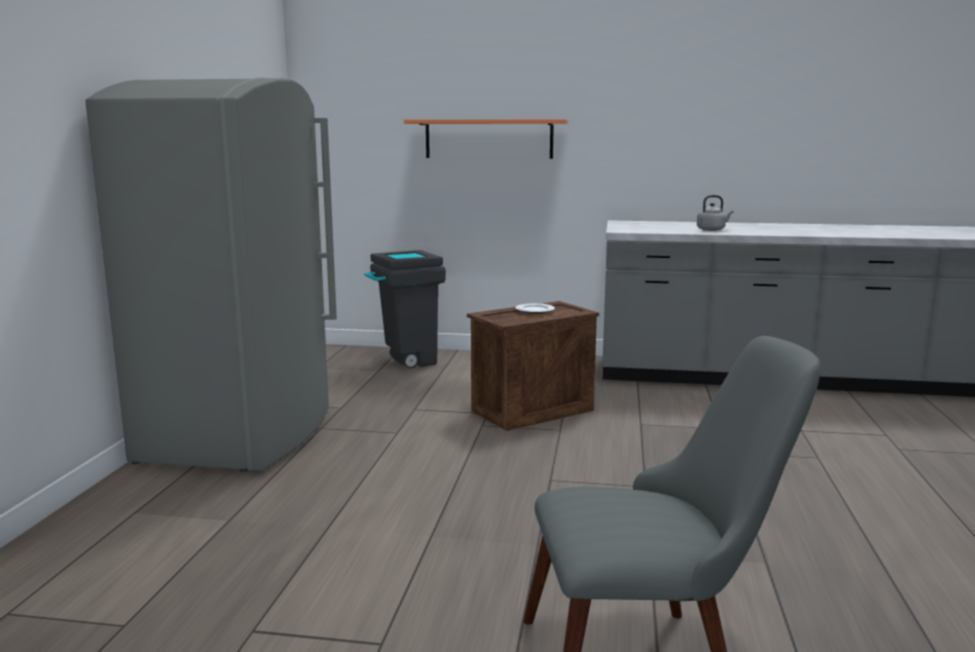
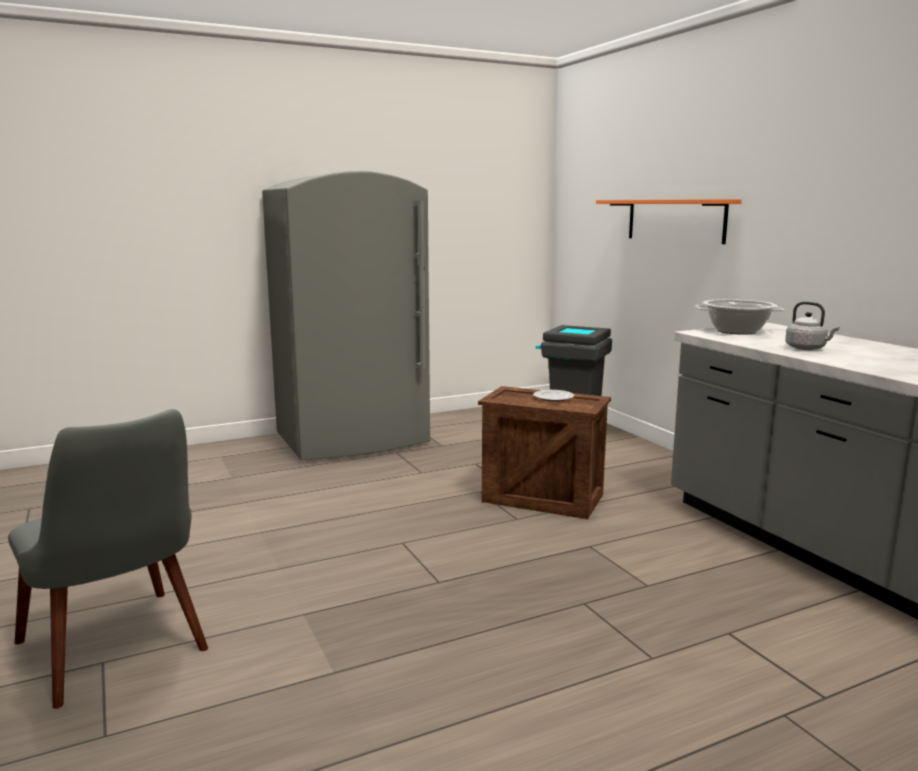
camera: 55 degrees right, 0 degrees up
(631, 227) = (736, 331): none -> cooking pot

